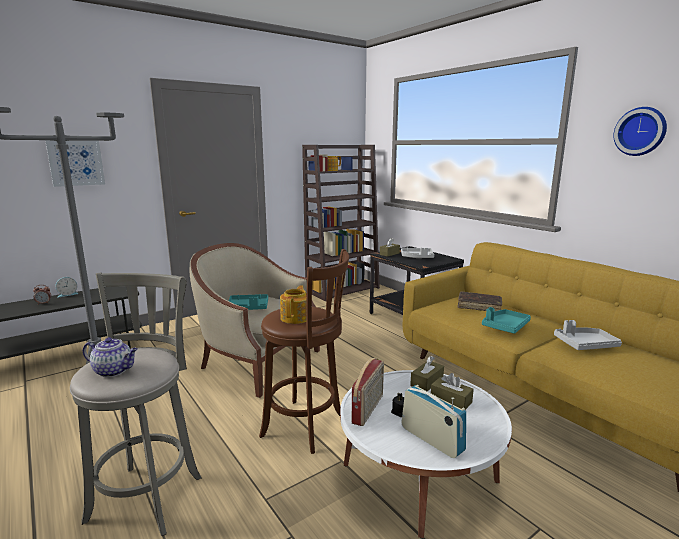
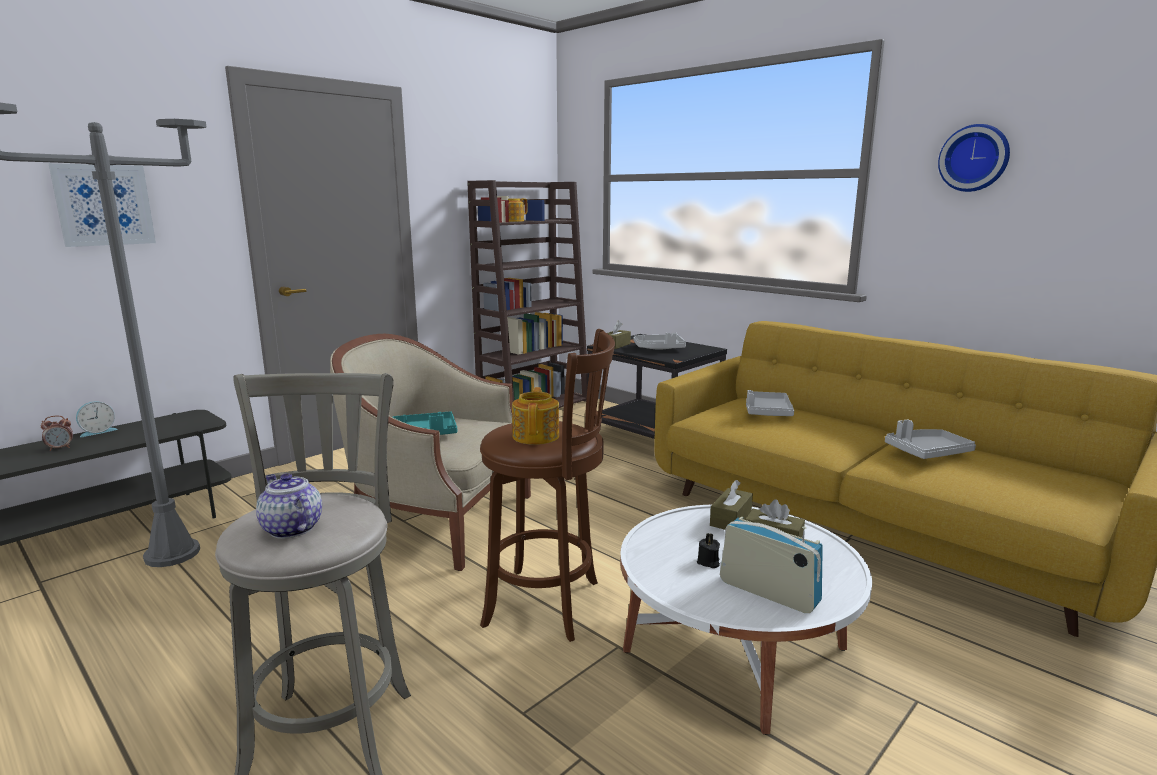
camera: 10 degrees left, 0 degrees up
(114, 371) = (290, 528): teapot -> teapot turned 135 degrees counterclockwise
(368, 409) = (664, 562): radio -> none
(479, 306) = (767, 412): brown book -> grey tray
(505, 326) = (814, 436): turquoise tray -> none

